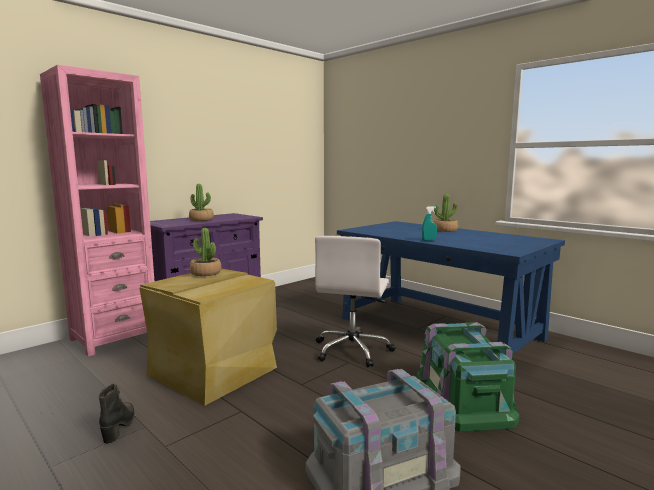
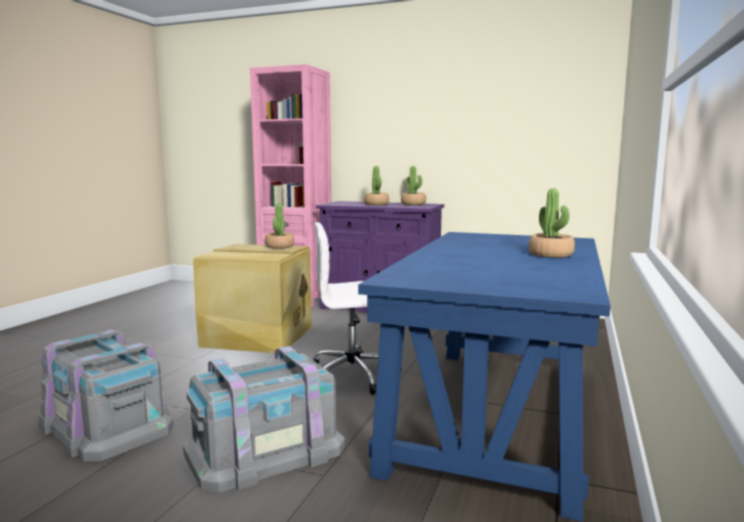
camera: 65 degrees right, 0 degrees up
(119, 426) = (161, 334): black boot -> none
(221, 216) = (413, 204): none -> potted plant
(429, 240) = (432, 254): turquoise spray bottle -> none
(463, 398) = (265, 451): green storage box -> grey storage box

